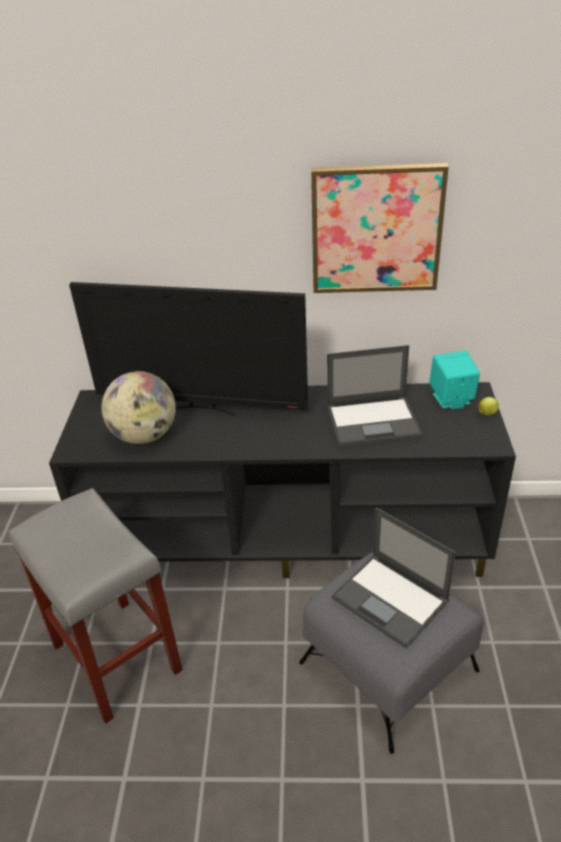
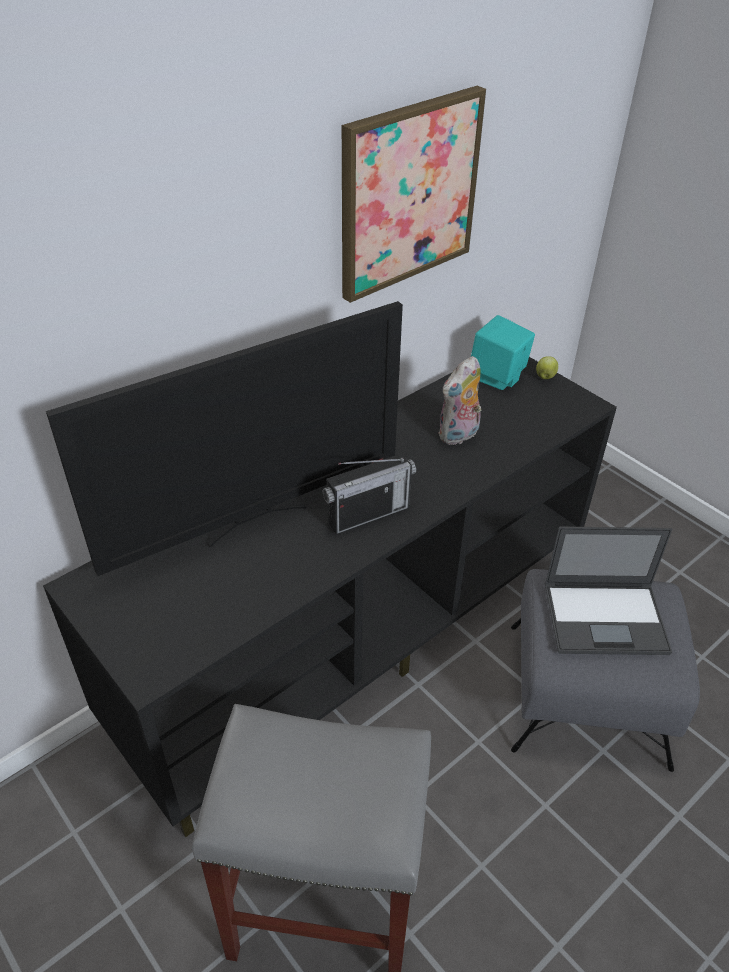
camera: 45 degrees left, 5 degrees up
(144, 436) = (227, 594): globe -> none
(261, 436) = (368, 514): none -> radio
(374, 421) = (459, 435): laptop -> plush toy

